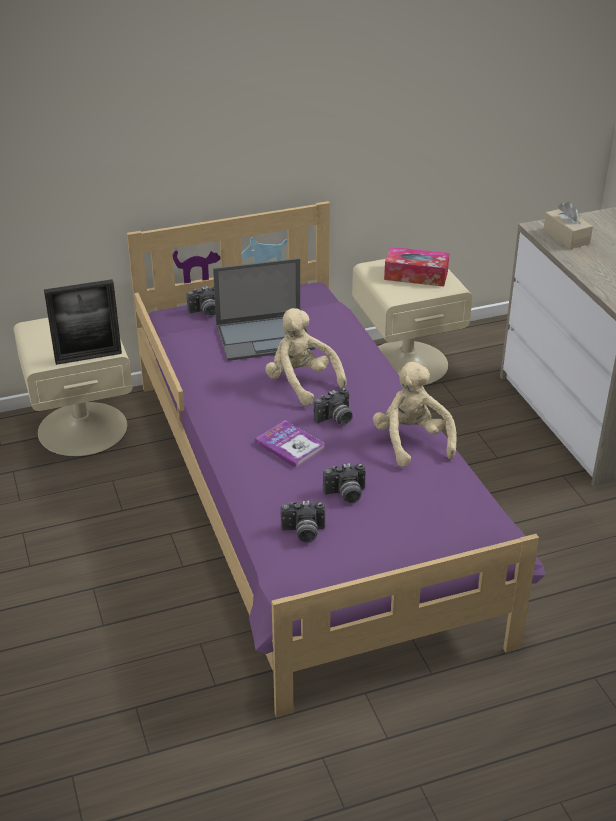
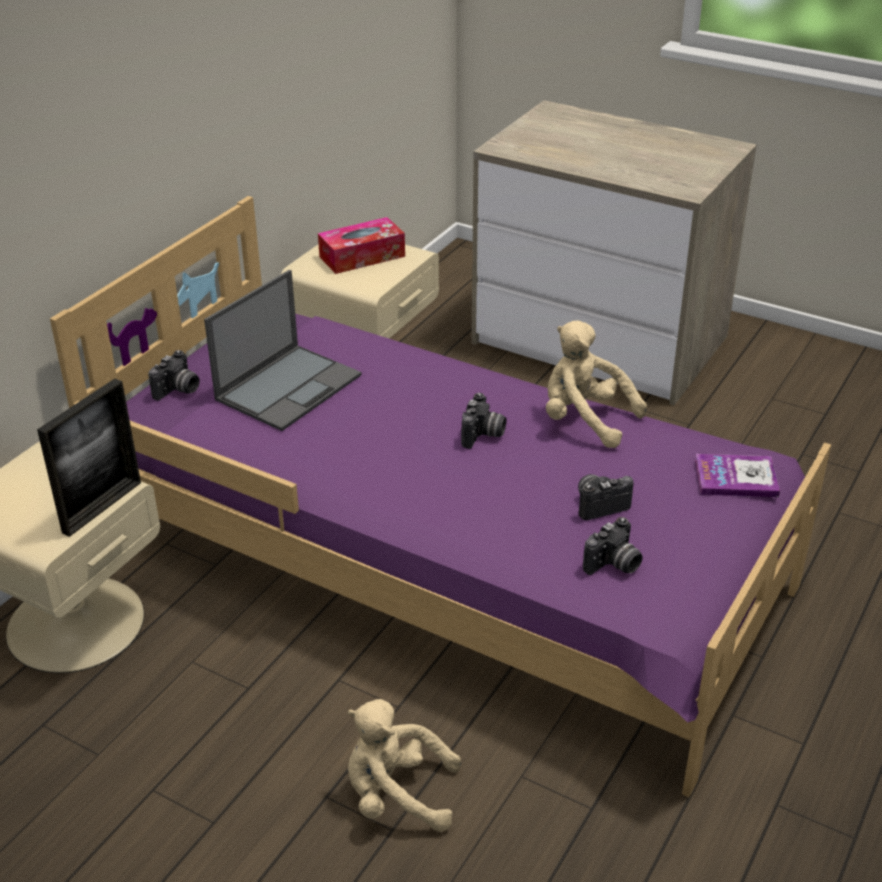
camera: 40 degrees left, 0 degrees up
(290, 445) = (476, 485): book -> book (736, 478)
(301, 383) = (397, 416): beige plush toy -> beige plush toy (397, 795)
(345, 495) = (599, 504): camera -> camera turned 150 degrees counterclockwise
(566, 237) = (535, 148): beige tissue box -> none

